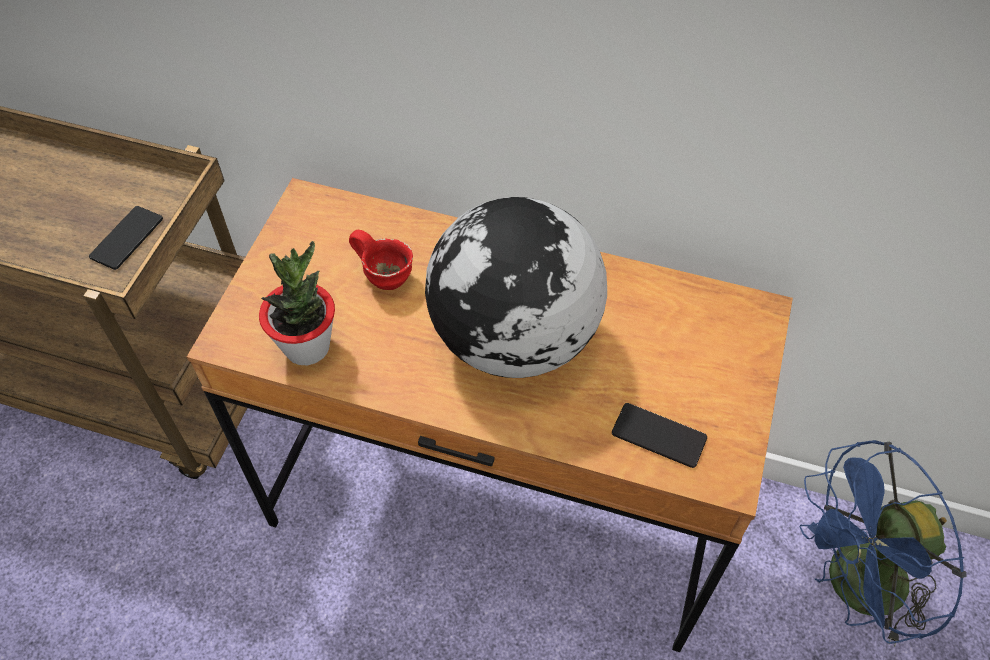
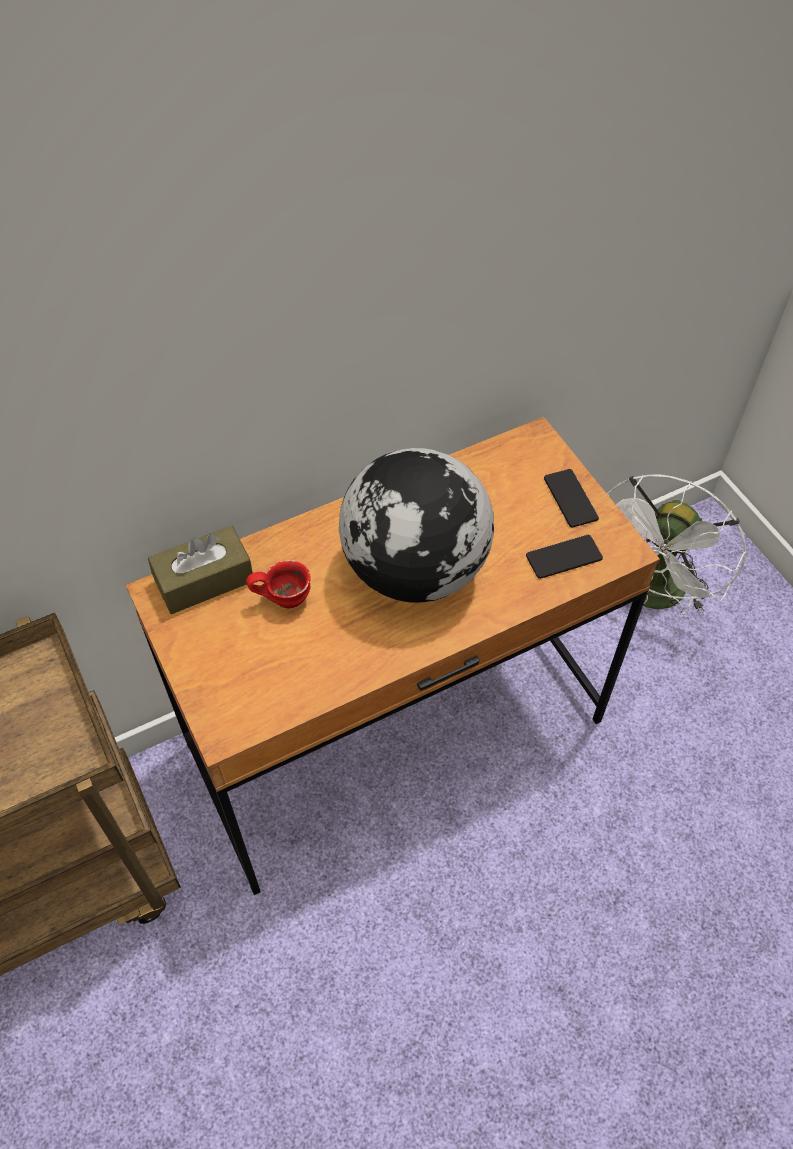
camera: 45 degrees left, 0 degrees up
(127, 238) = (41, 731): phone -> phone (570, 498)
(307, 346) = (287, 686): potted plant -> none
(346, 217) = (204, 580): none -> brown tissue box
(852, 587) = (651, 596): blue fan -> white fan

